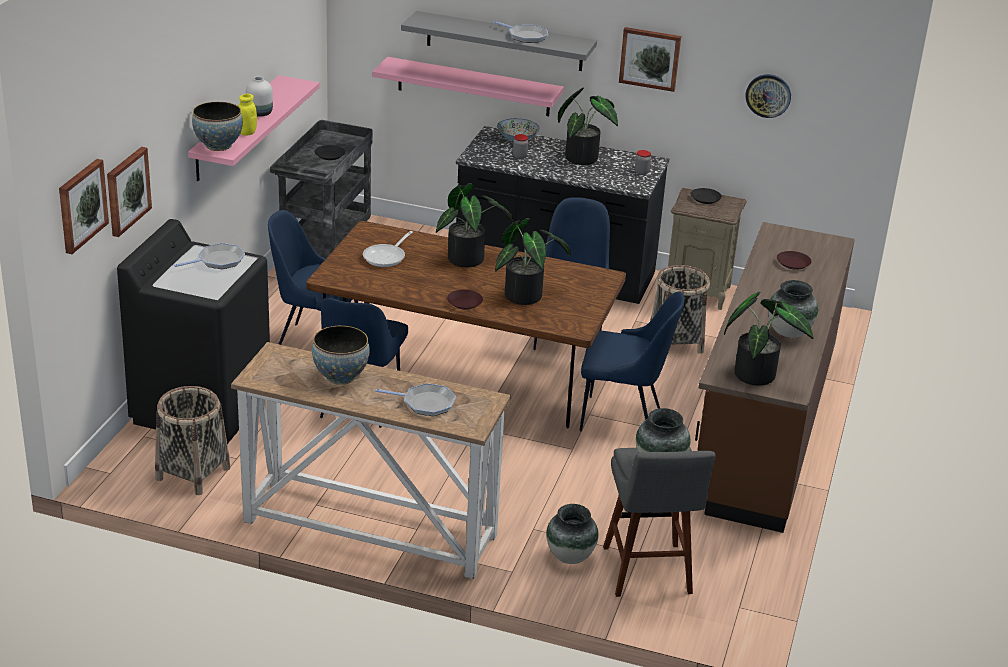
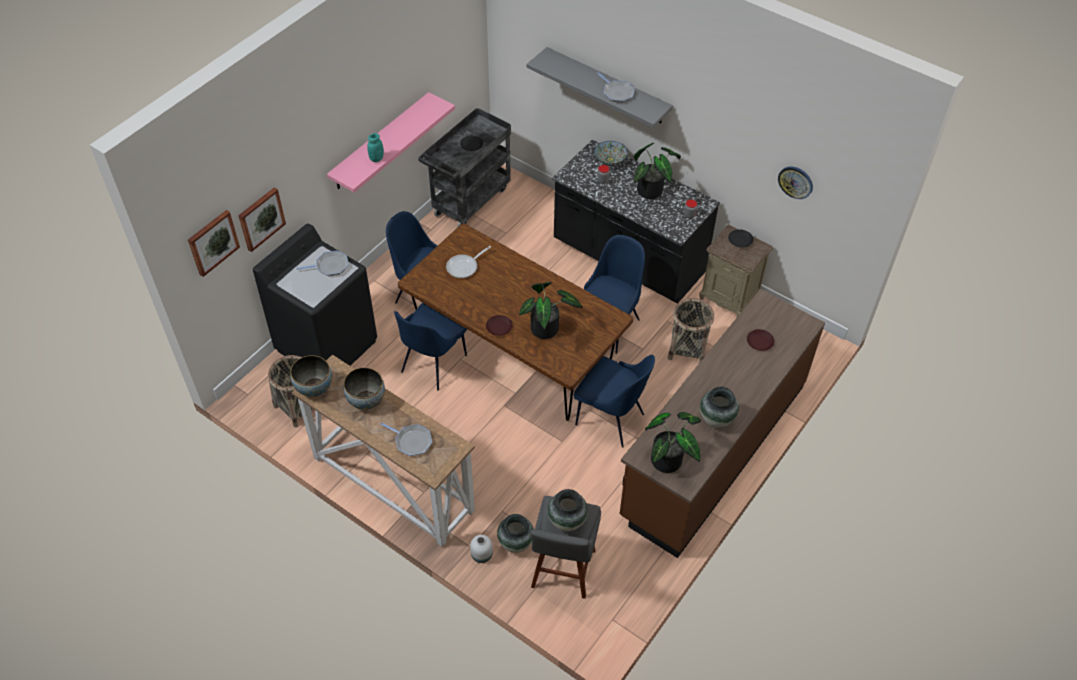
camera: 20 degrees right, 20 degrees up
(218, 145) = (350, 170): bowl -> bowl (314, 388)
(247, 132) = (376, 158): yellow jar -> turquoise jar
(260, 113) = (395, 136): white vase -> white vase (482, 554)
(470, 260) = (523, 281): potted plant -> none
(473, 87) = (586, 110): pink shelf -> none
(650, 58) = (710, 129): picture -> none

